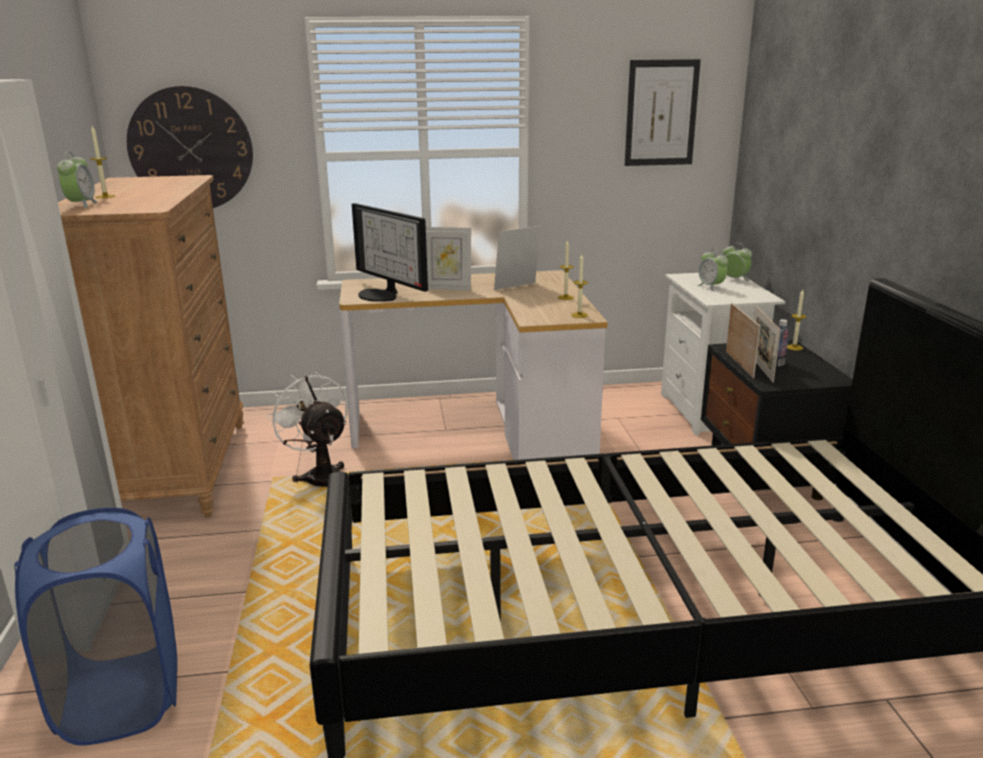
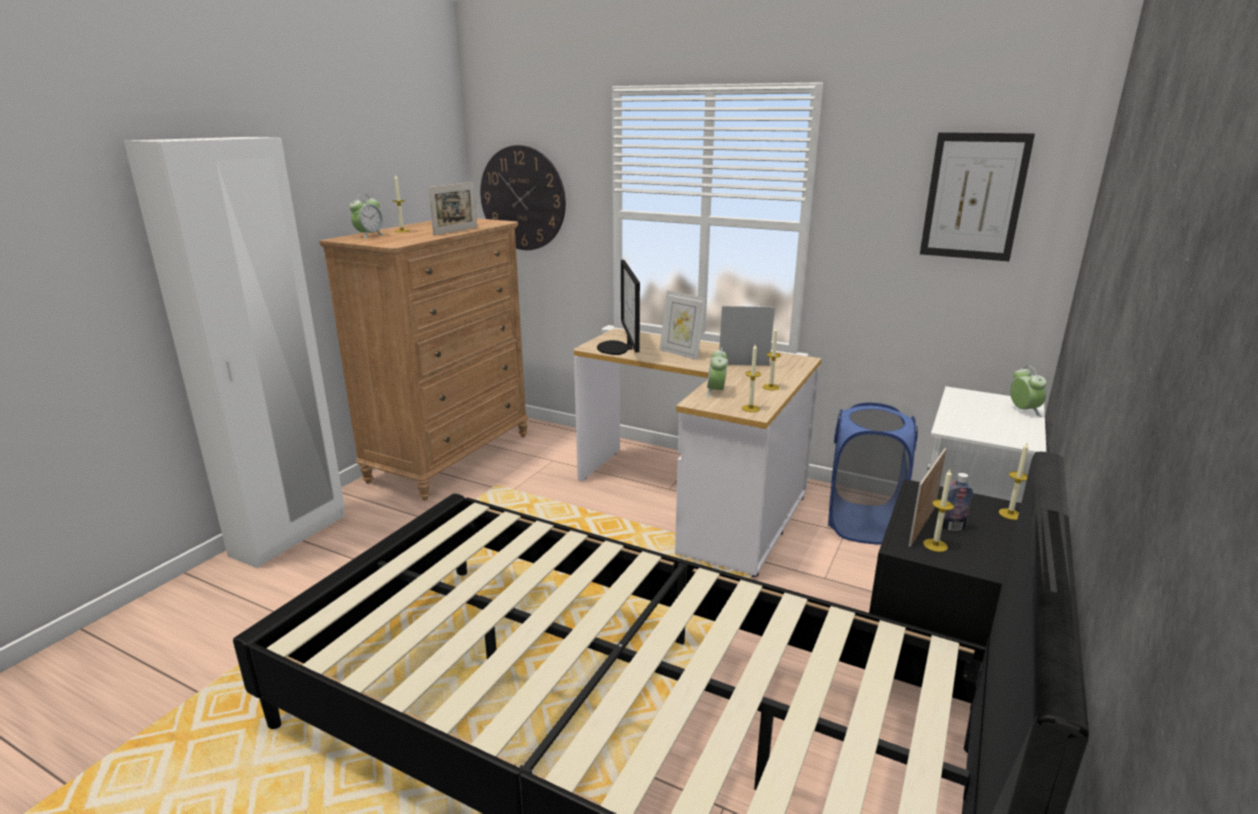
camera: 35 degrees right, 0 degrees up
(121, 697) = (232, 609): blue laundry basket -> blue laundry basket (861, 524)
(320, 476) = (529, 495): white fan -> none
(711, 287) = (974, 413): alarm clock -> alarm clock (716, 392)
(739, 364) = (902, 512): picture frame -> picture frame (455, 231)
(784, 377) = (935, 545): none -> candle

